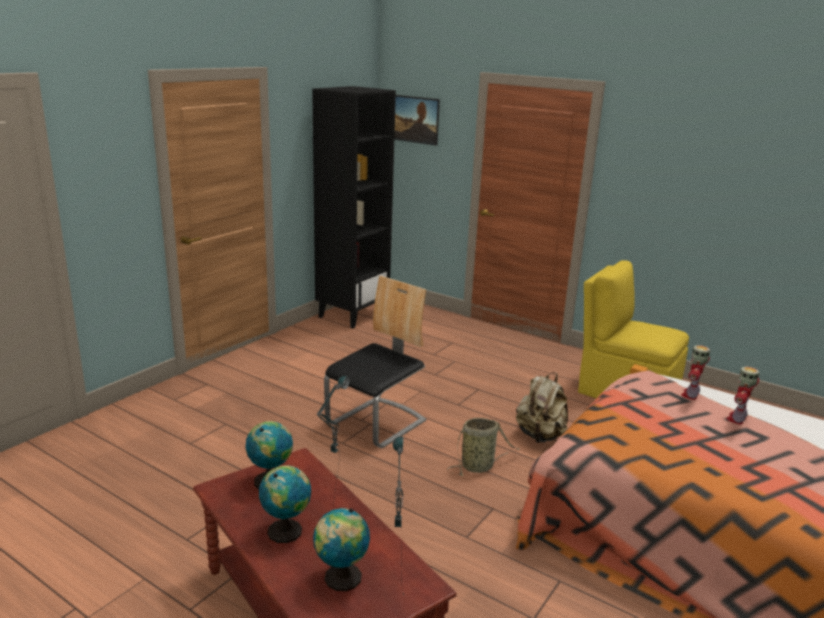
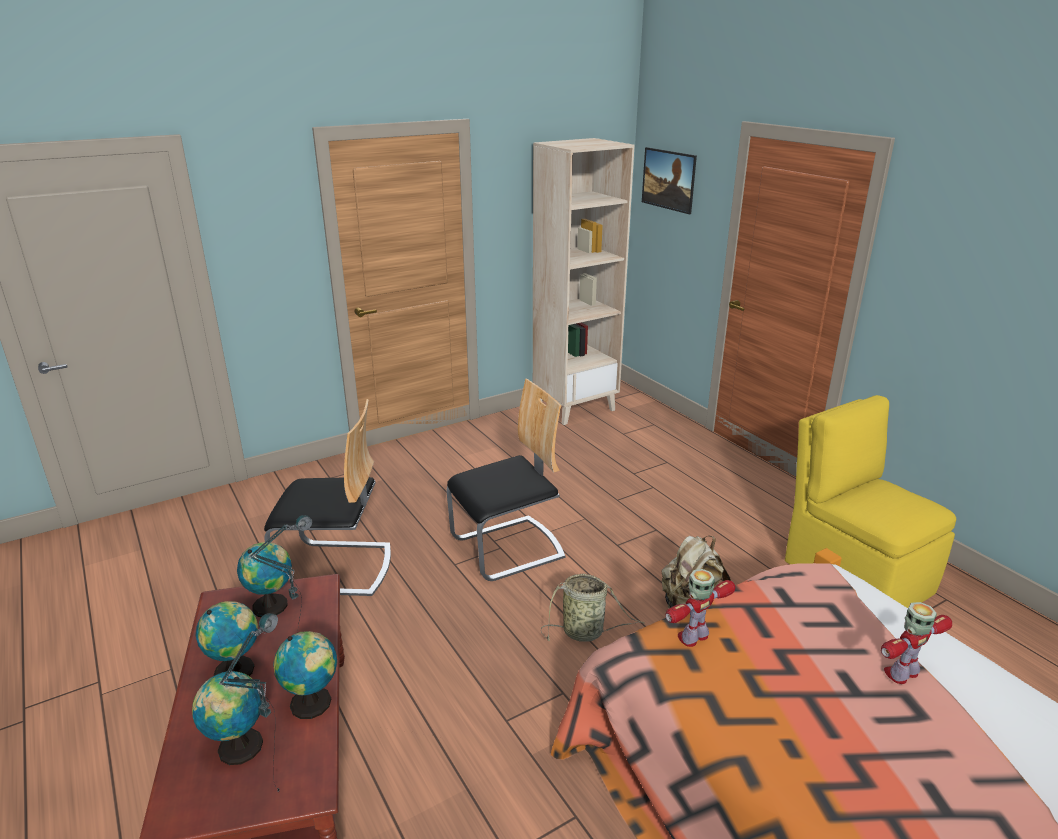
camera: 25 degrees right, 5 degrees up
(240, 466) = (336, 568): none -> chair
(352, 314) = (575, 407): black bookcase -> beige bookcase
(373, 535) = (313, 703): none -> globe
(691, 394) = (861, 616): toy robot -> toy robot (694, 637)

